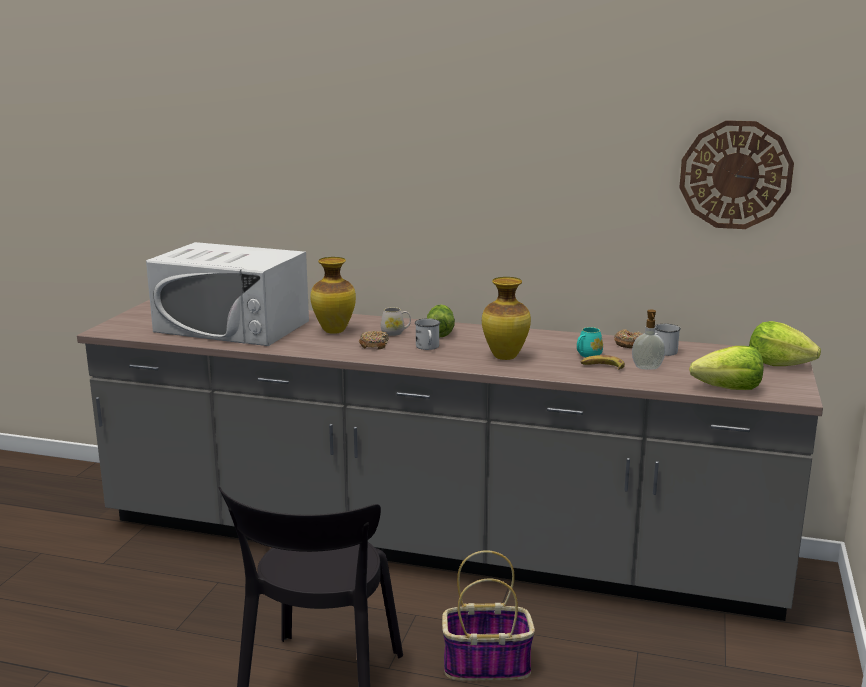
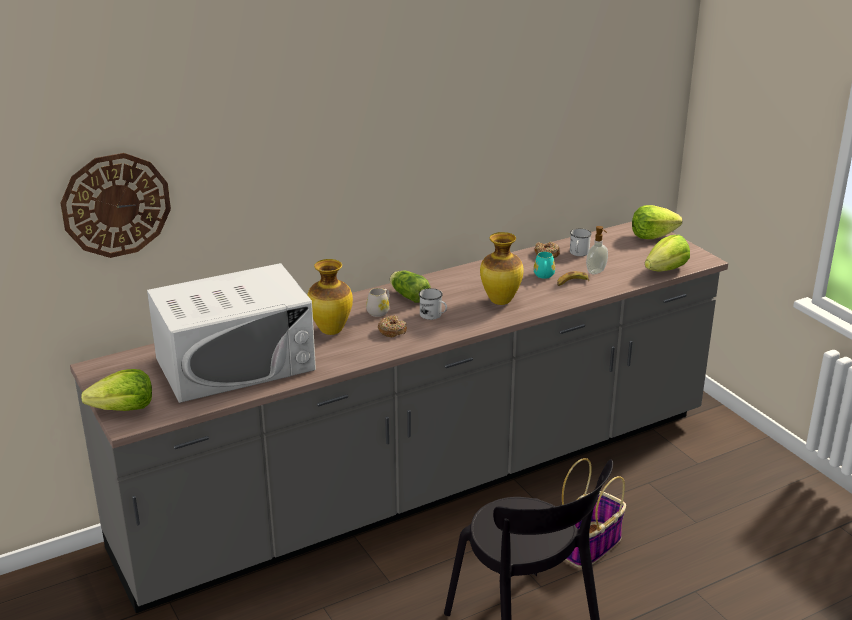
camera: 45 degrees left, 10 degrees up
(120, 324) = (124, 409): none -> lettuce
(735, 175) = (598, 97): wall clock -> wall clock (116, 205)

